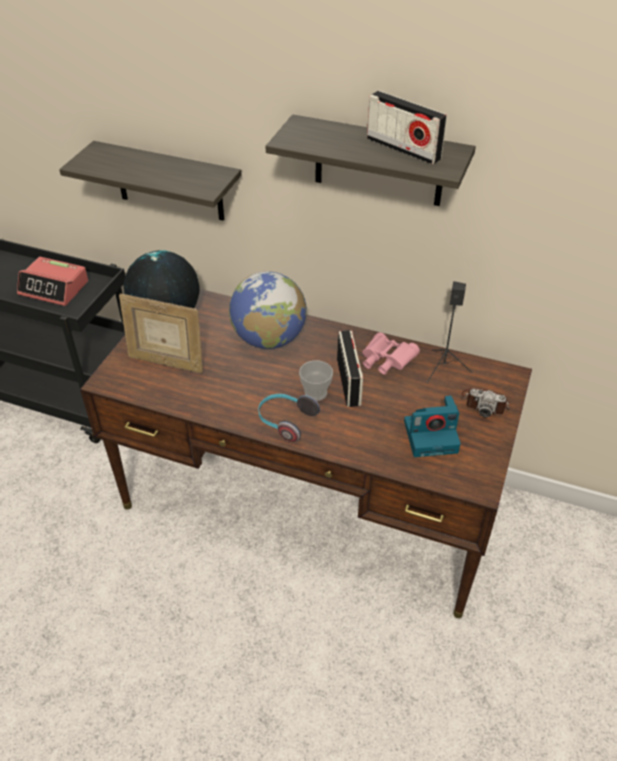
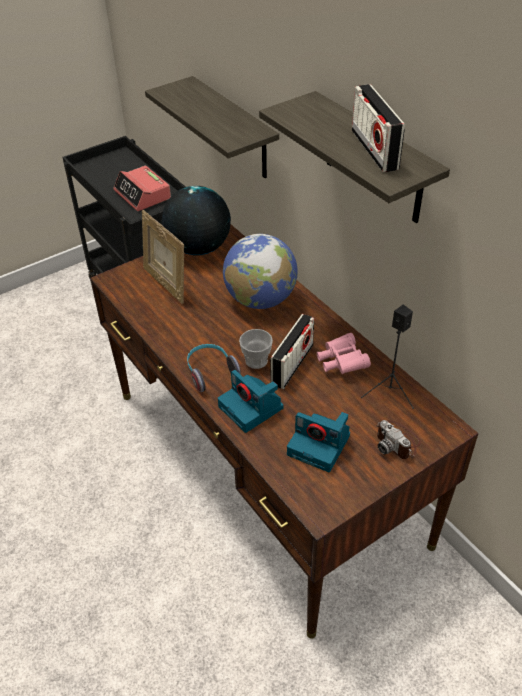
camera: 35 degrees right, 0 degrees up
(350, 433) = (252, 408): none -> camera

